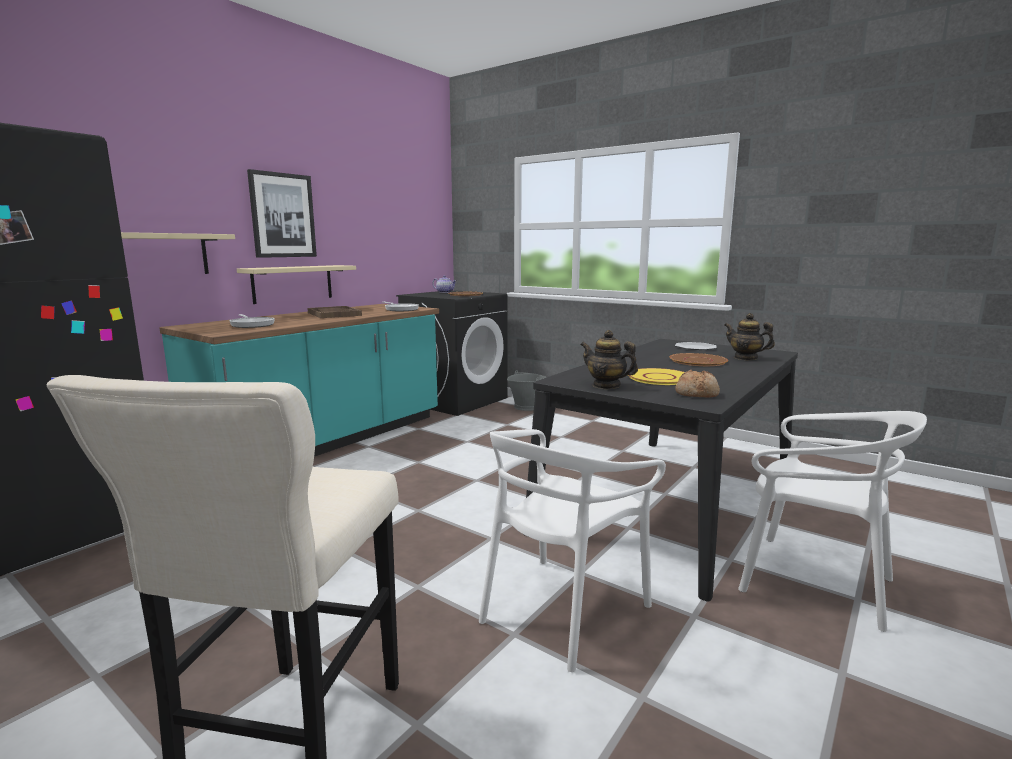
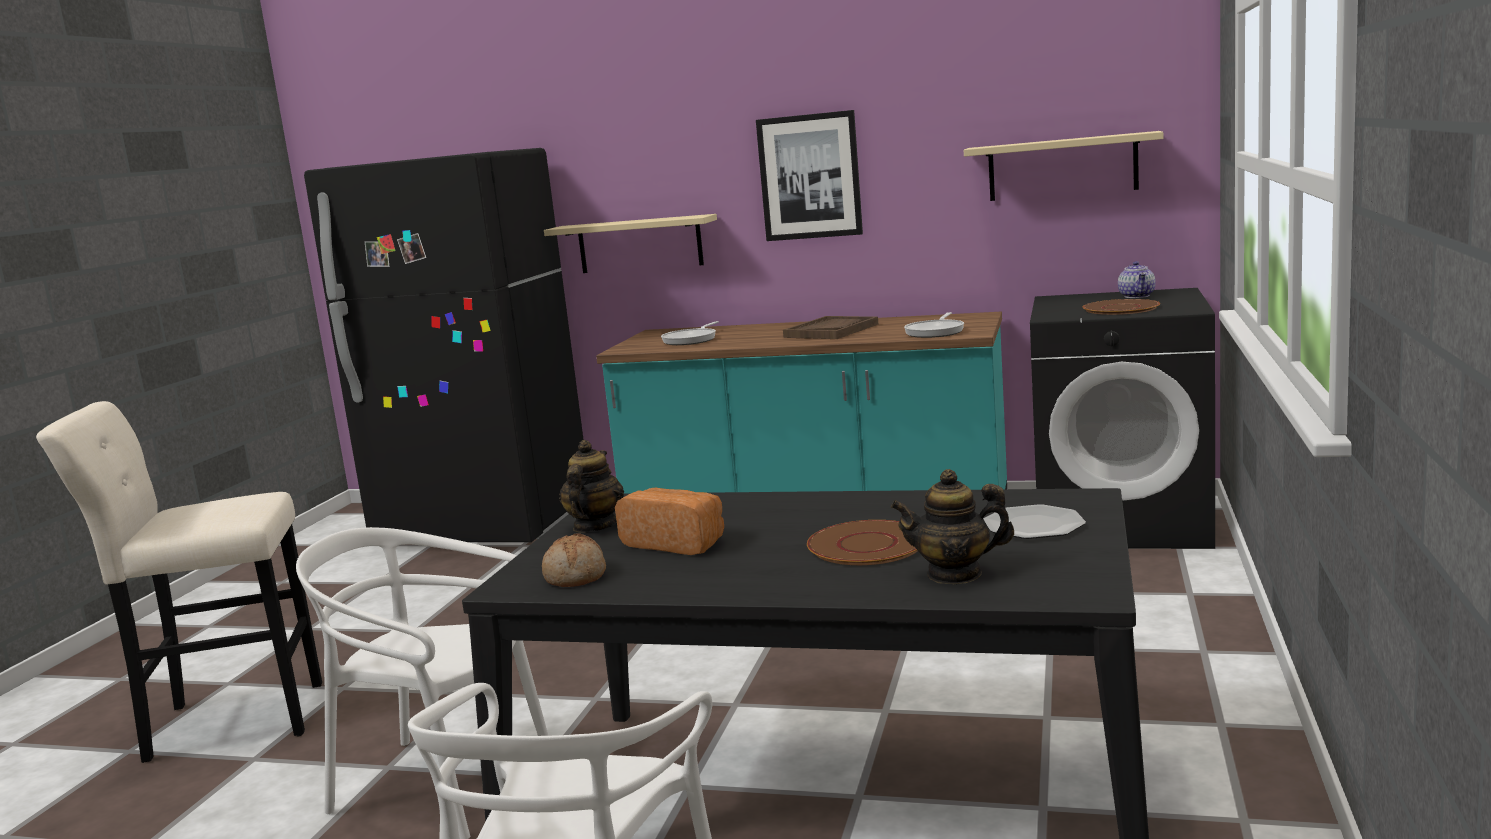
camera: 70 degrees right, 0 degrees up
(293, 283) = (824, 276): beige shelf -> beige shelf (1062, 167)
(526, 407) = (1186, 577): grey bucket -> none
(659, 378) = (676, 543): yellow plate -> bread
(746, 358) = (954, 574): teapot -> teapot turned 105 degrees counterclockwise

